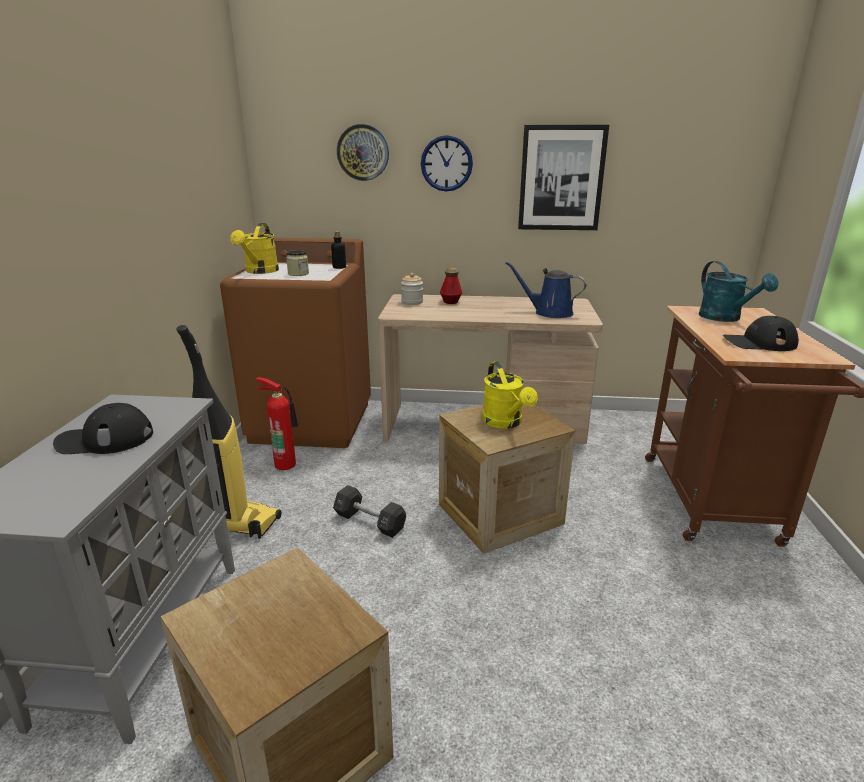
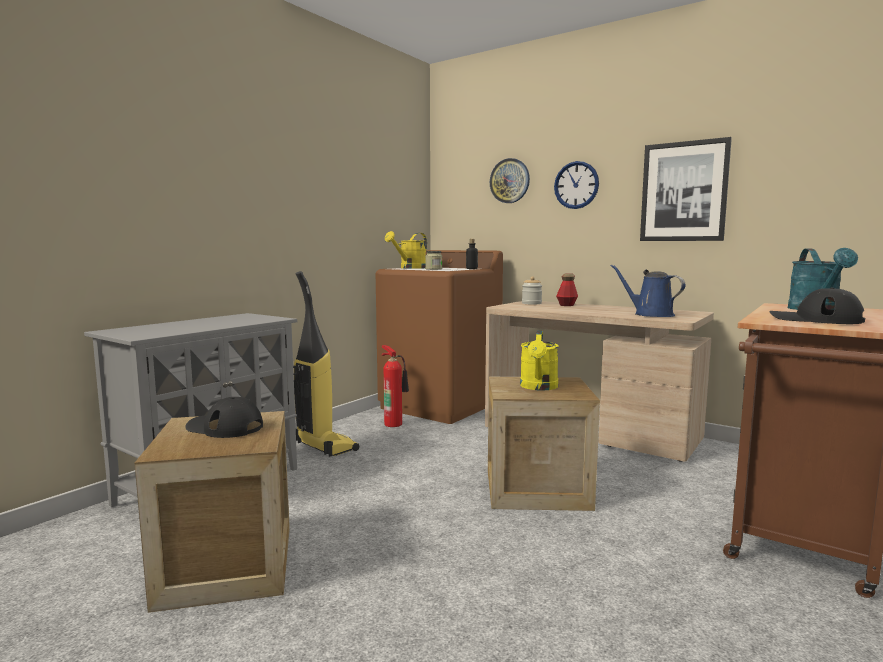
camera: 30 degrees right, 15 degrees down
(105, 439) = (212, 322): black cap -> black cap (225, 427)
(370, 522) = (418, 468): black dumbbell -> none

